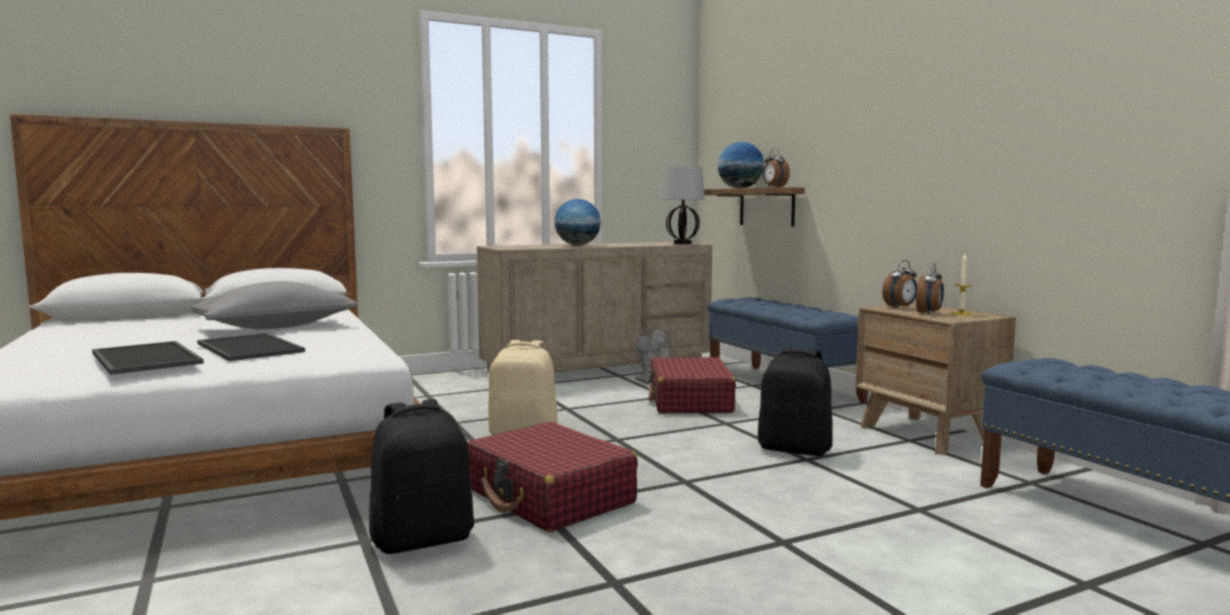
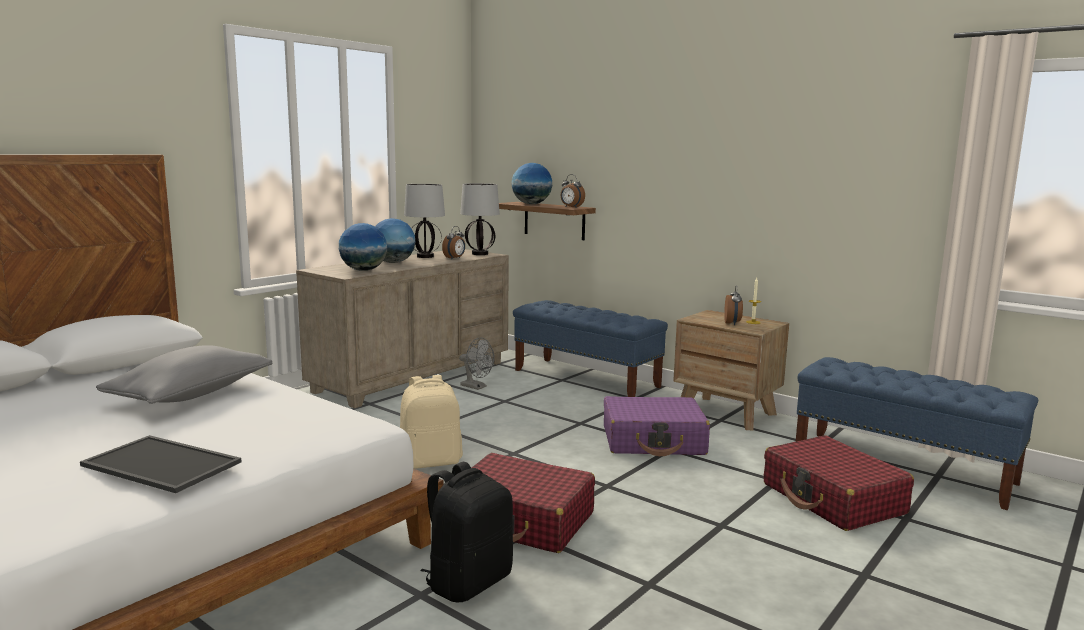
camera: 25 degrees left, 5 degrees up
(252, 347) = (228, 430): tray -> none
(534, 247) = (363, 270): none -> globe
(620, 243) = (425, 256): none -> table lamp
(690, 401) = (530, 403): red suitcase -> red suitcase (833, 499)
(795, 449) = (653, 441): black backpack -> purple suitcase
(900, 307) = (705, 317): alarm clock -> alarm clock (455, 258)

